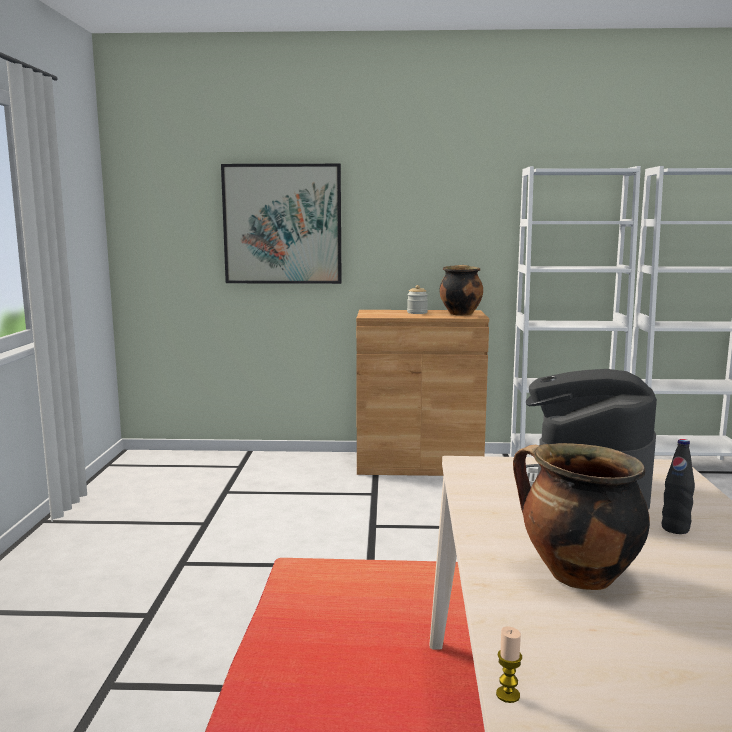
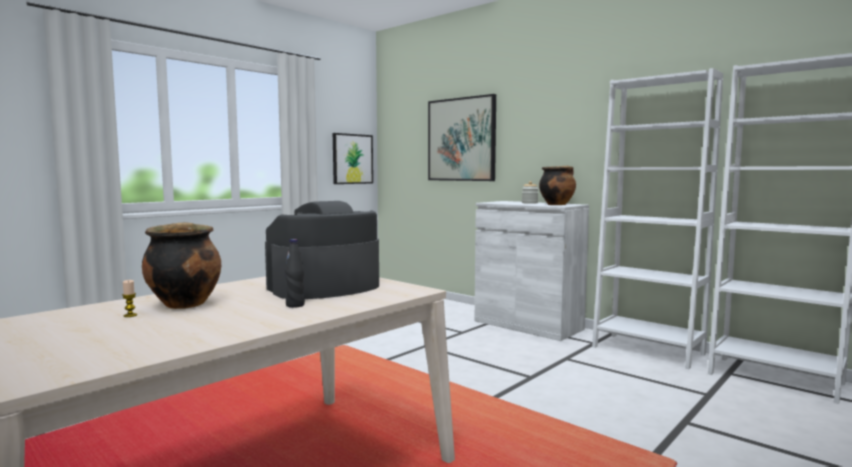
camera: 40 degrees right, 5 degrees down
(87, 252) = (352, 159): none -> picture
(418, 464) = (528, 325): brown cabinet -> white cabinet
(508, 695) = (31, 315): candle -> candle (130, 315)

